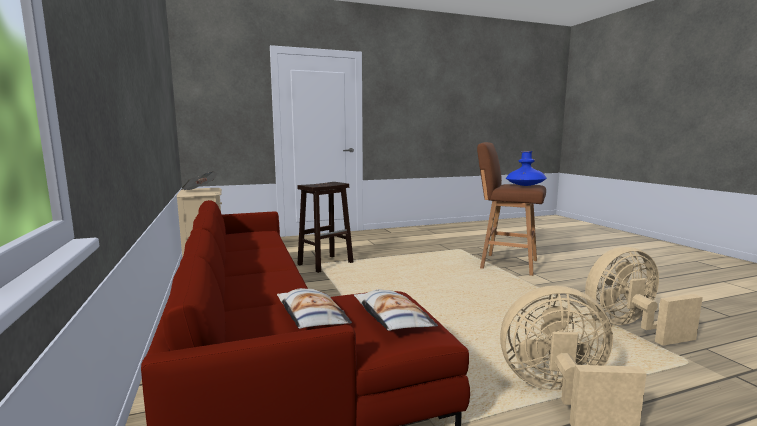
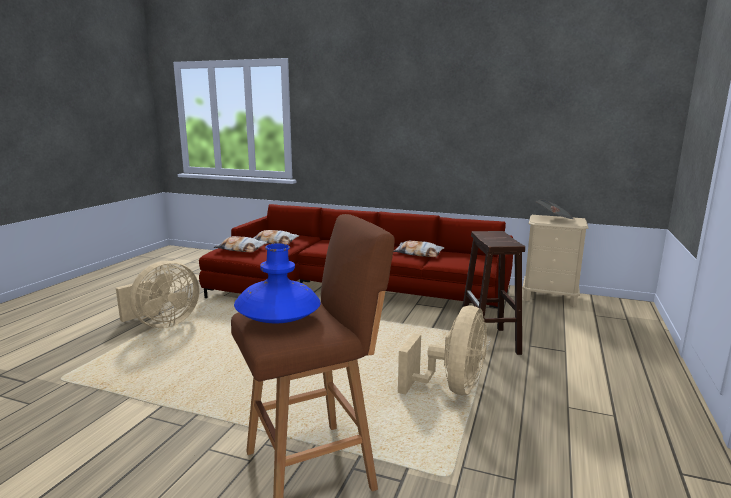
camera: 130 degrees right, 5 degrees up
(250, 250) = (418, 253): none -> pillow
(629, 327) = (102, 399): beige fan -> beige fan (451, 388)

